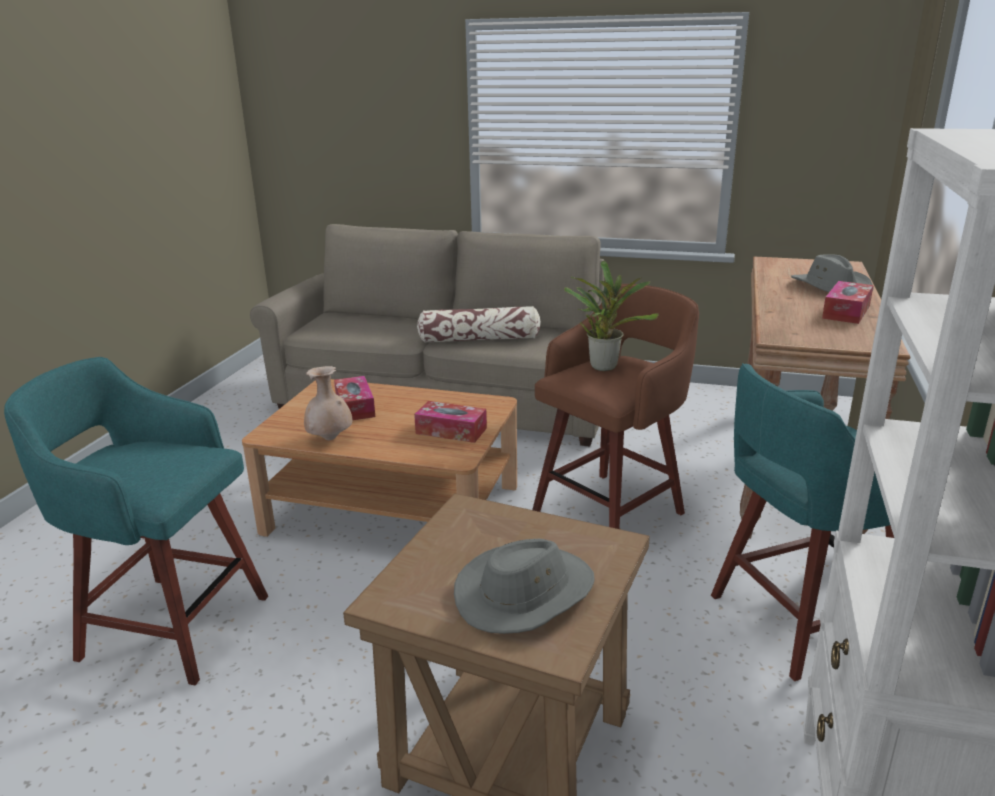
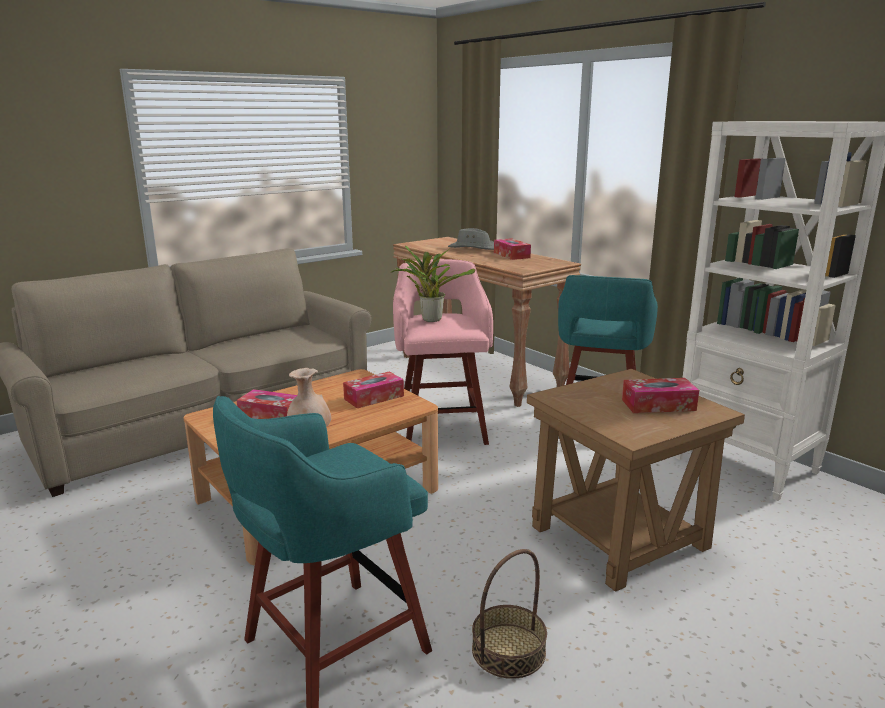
camera: 55 degrees left, 5 degrees down
(222, 737) = (508, 650): none -> basket
(479, 339) = (249, 349): pillow -> none
(525, 593) = (658, 405): grey hat -> tissue box
(611, 511) = (442, 427): brown stool -> pink stool

